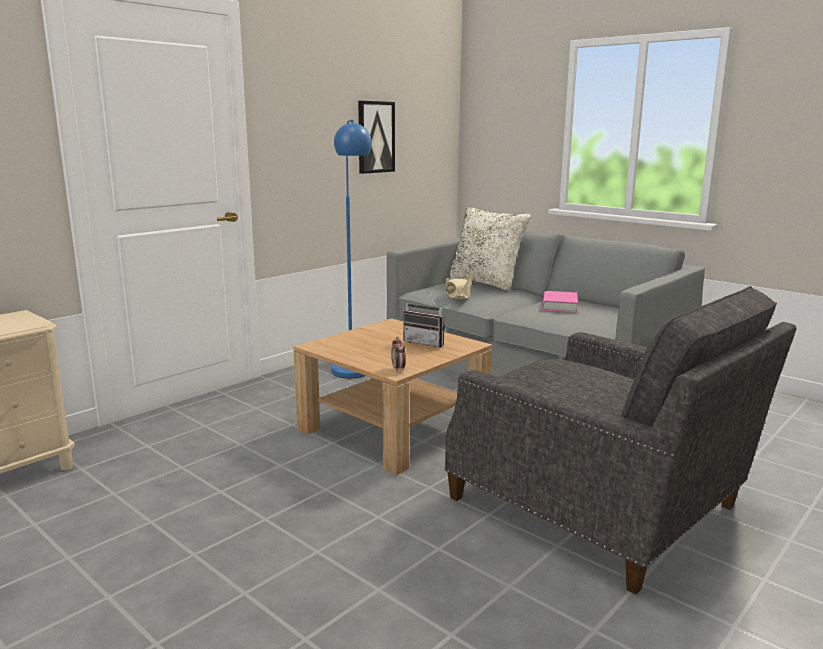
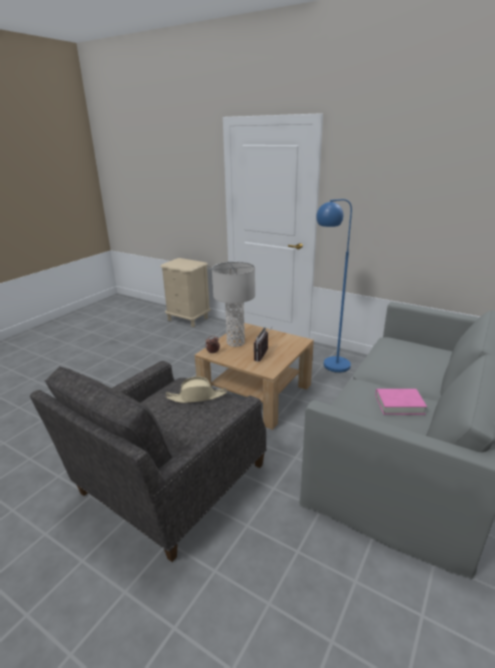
camera: 80 degrees right, 10 degrees up
(370, 354) = (236, 342): none -> white table lamp
(375, 137) = (438, 210): picture -> none
(458, 295) = (391, 355): beige hat -> beige hat (197, 397)
(486, 285) = (443, 364): beige pillow -> none

